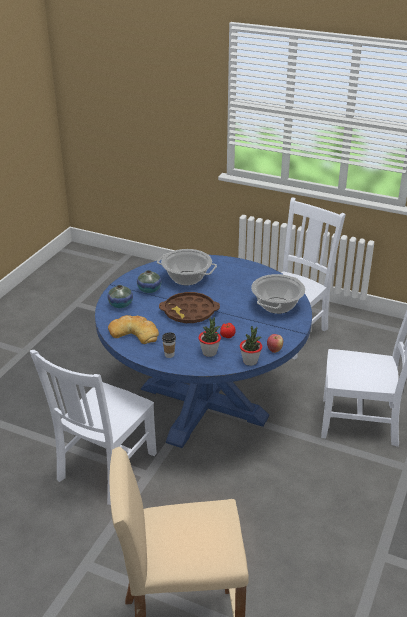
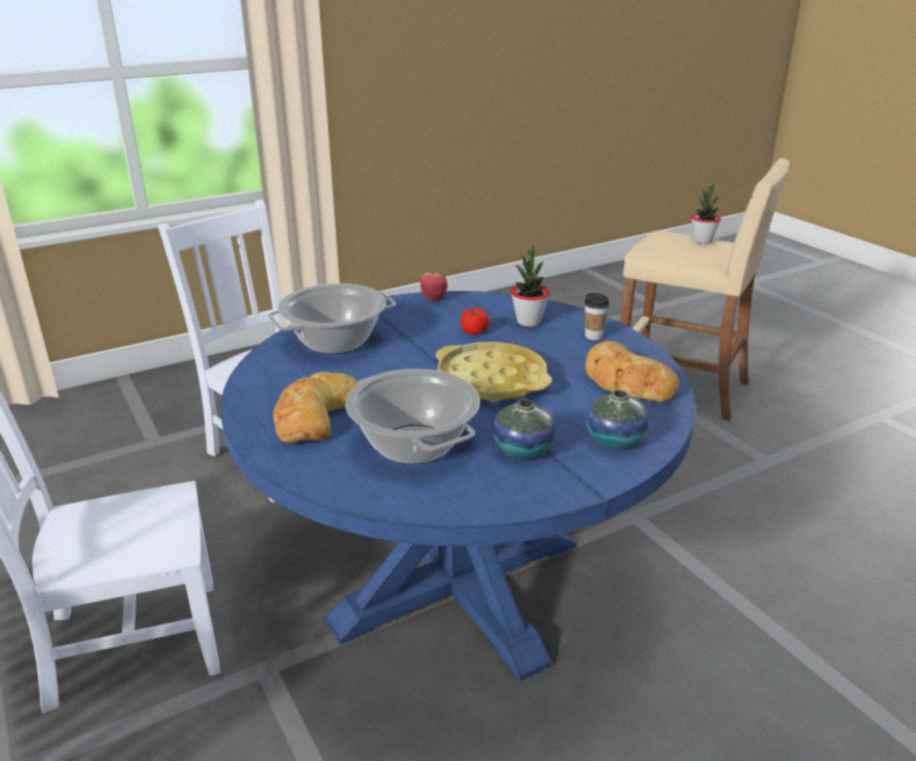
camera: 145 degrees left, 5 degrees down
(105, 468) = (697, 550): white chair -> none
(189, 312) = (491, 380): brown tray -> yellow tray
(233, 275) = (314, 416): none -> bread
(250, 361) = (485, 298): potted plant -> potted plant (702, 241)

